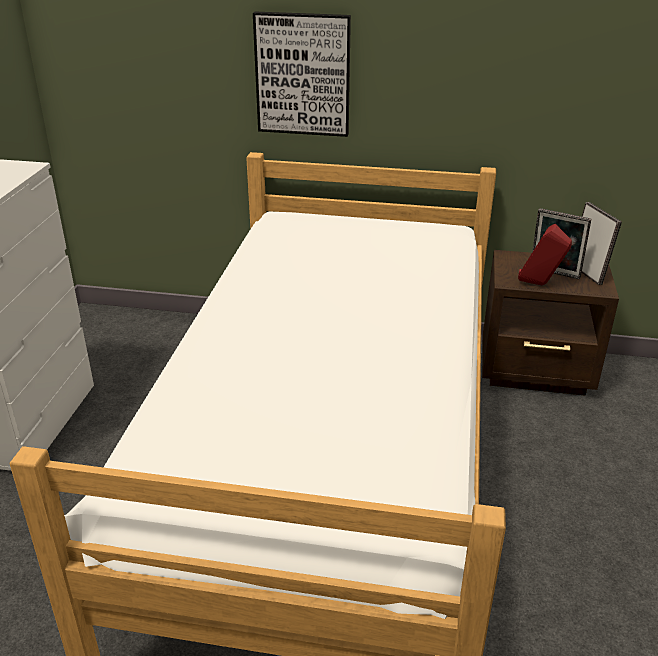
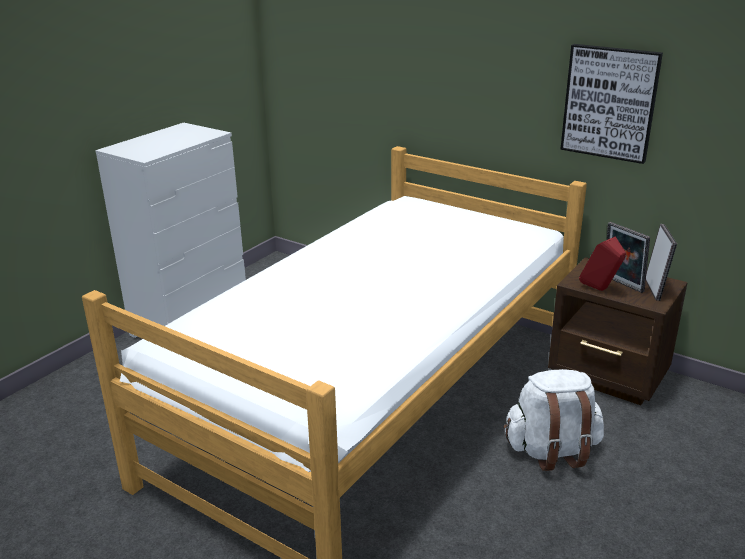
camera: 25 degrees right, 5 degrees down
(303, 74) = (439, 88): picture -> picture (609, 103)
(542, 471) = (552, 450): none -> white backpack

